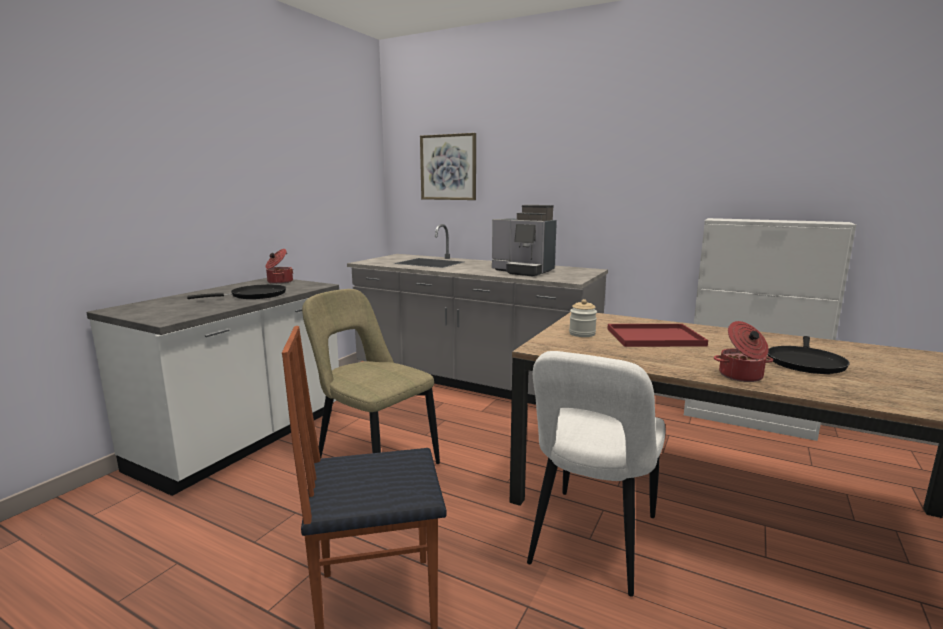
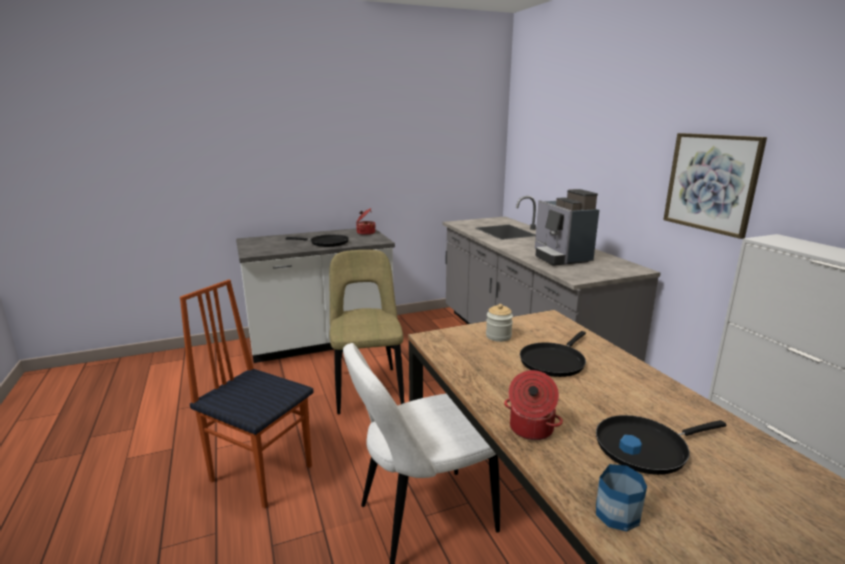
camera: 40 degrees right, 5 degrees up
(448, 167) = (547, 139): picture -> picture (711, 183)
(653, 337) = (553, 361): red tray -> black frying pan
(877, 396) = (617, 514): none -> bottle

